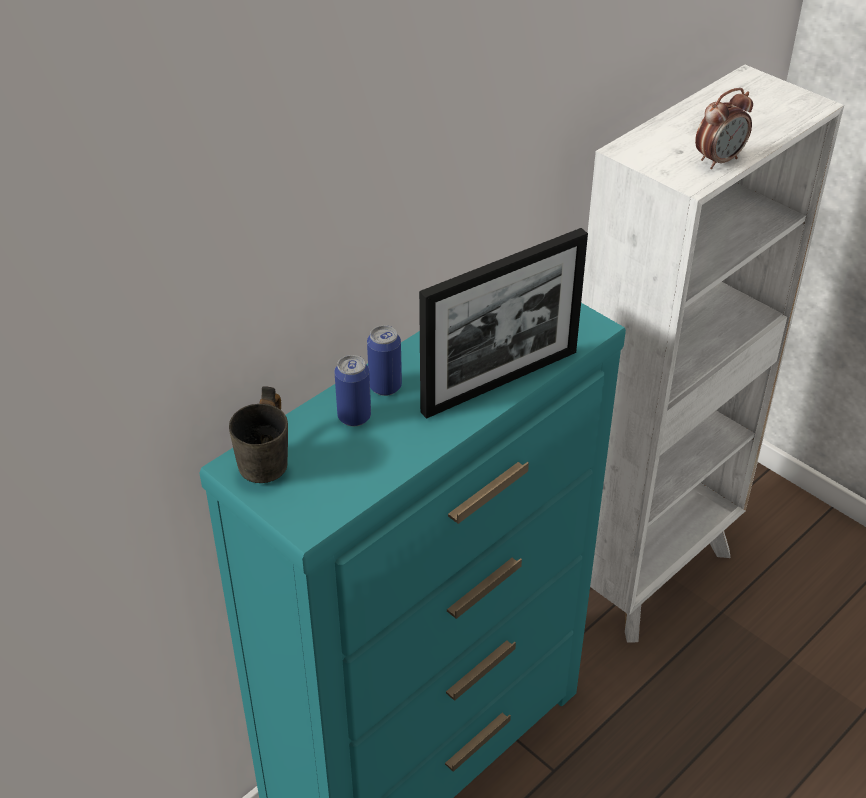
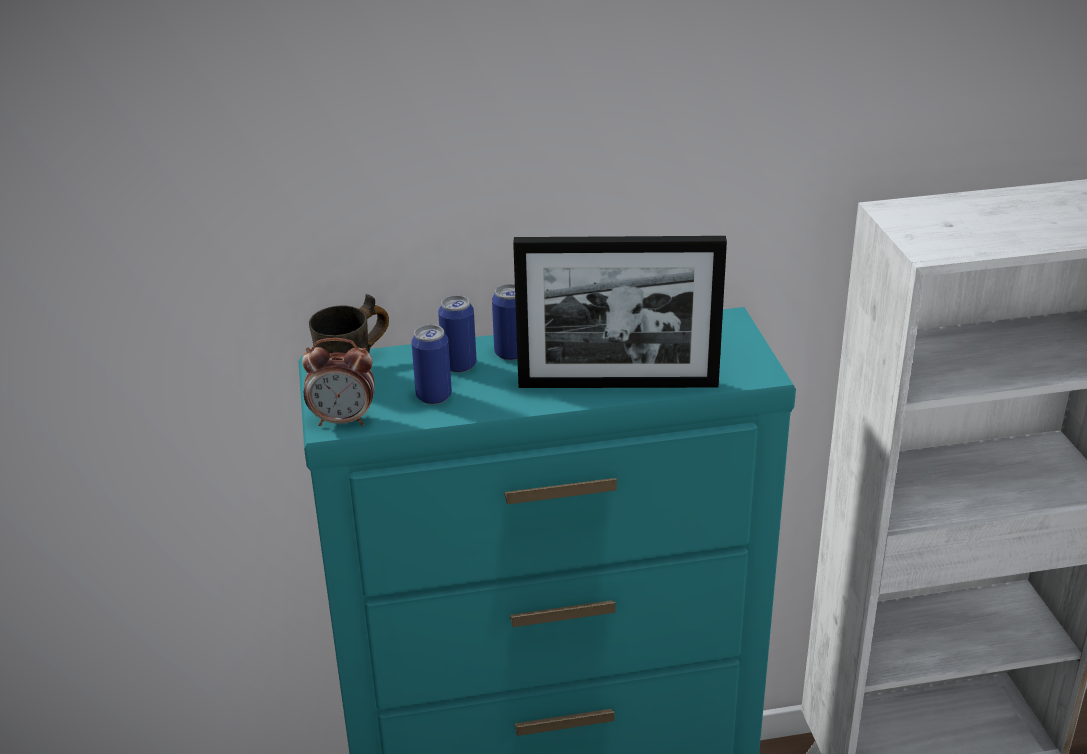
camera: 35 degrees right, 10 degrees down
(365, 457) = (434, 396): none -> can
(719, 160) = (983, 242): alarm clock -> alarm clock (343, 420)

